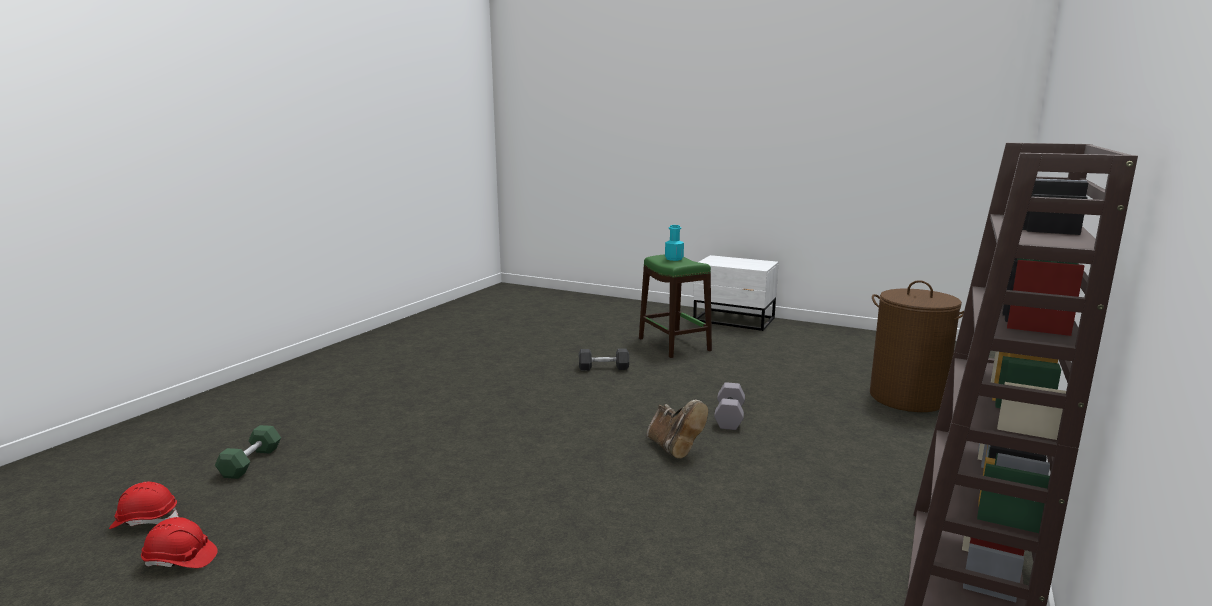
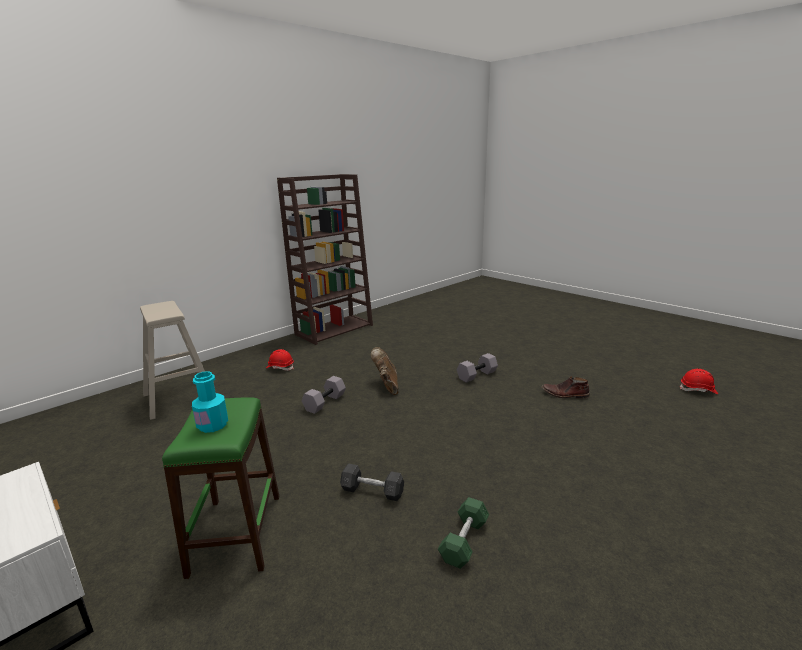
camera: 160 degrees left, 5 degrees up
(180, 560) = (648, 370): red hard hat -> red hard hat (280, 367)
(251, 462) = (682, 420): green dumbbell -> green dumbbell (464, 541)
(396, 476) = (565, 394): none -> brown boot
(539, 489) = (477, 375): none -> grey dumbbell
(907, 398) = (179, 397): brown laundry basket -> beige stool

